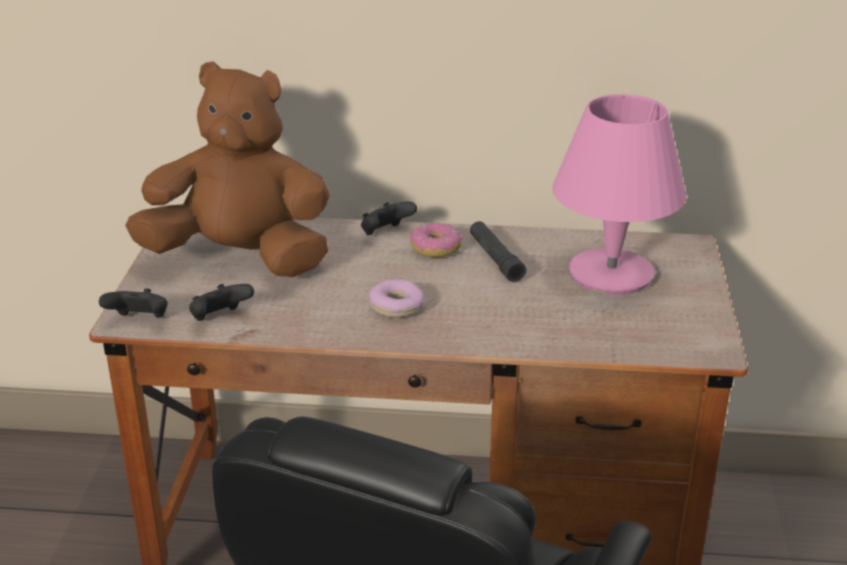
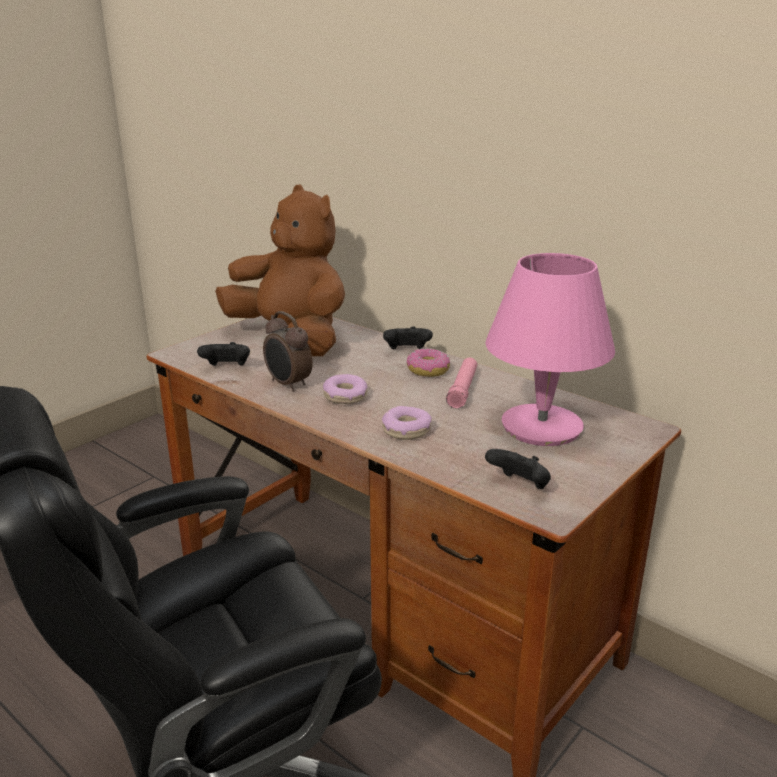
camera: 35 degrees right, 5 degrees down
(139, 321) = (182, 355): black game controller -> black game controller (519, 486)
(318, 314) = (288, 384): none -> alarm clock
(495, 259) = (462, 389): black flashlight -> pink flashlight
(504, 321) = (406, 430): none -> donut

